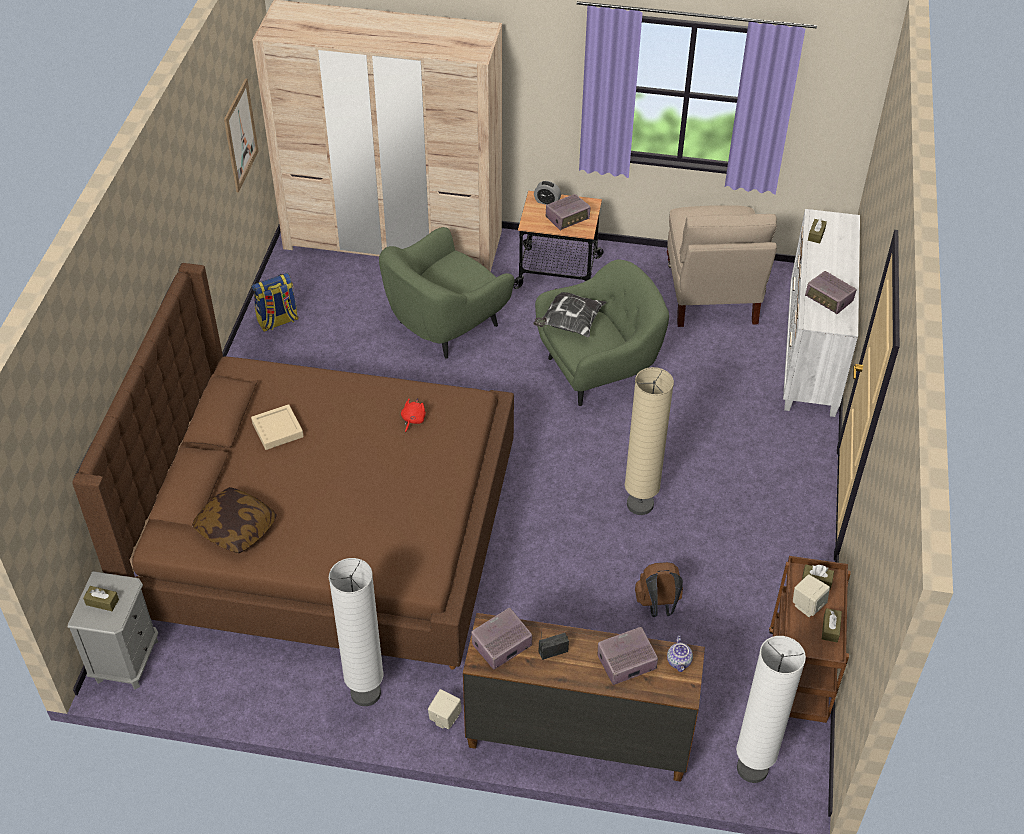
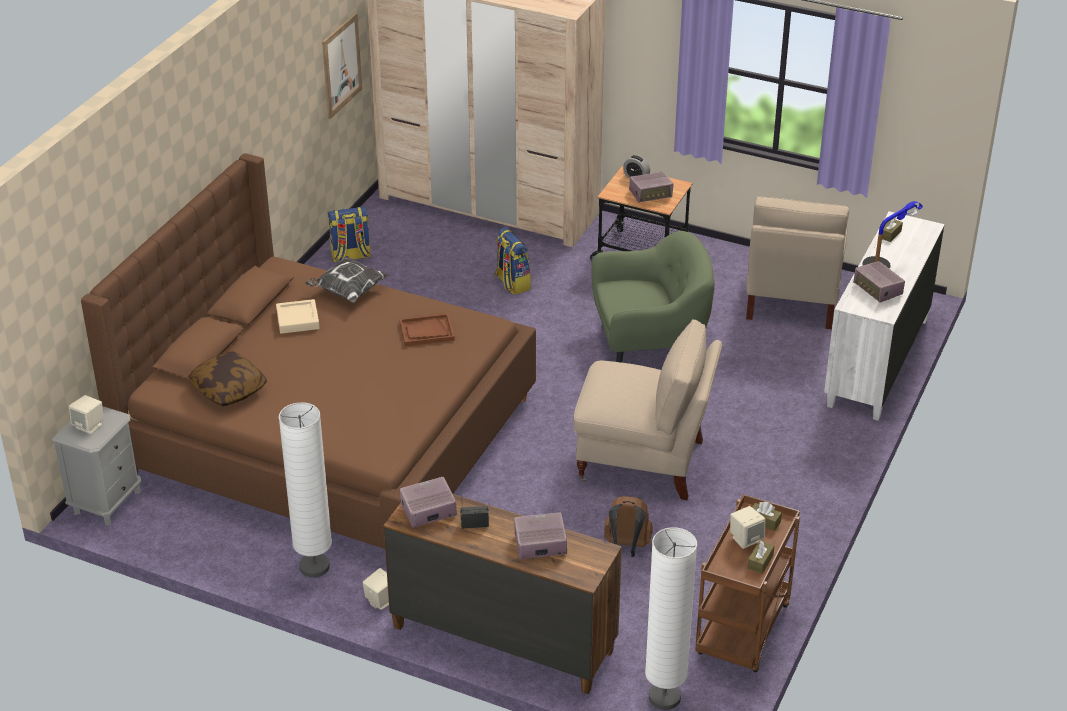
camera: 15 degrees right, 10 degrees down
(102, 602) = (89, 426): brown tissue box -> beige speaker
(412, 420) = (426, 331): red plush toy -> brown tray
(446, 325) = (512, 283): green armchair -> backpack
(569, 323) = (621, 285): pillow -> pillow (348, 291)
(640, 504) = (644, 461): beige floor lamp -> beige chair
(679, 661) = (592, 553): teapot -> none
(823, 264) = (886, 259): none -> table lamp

